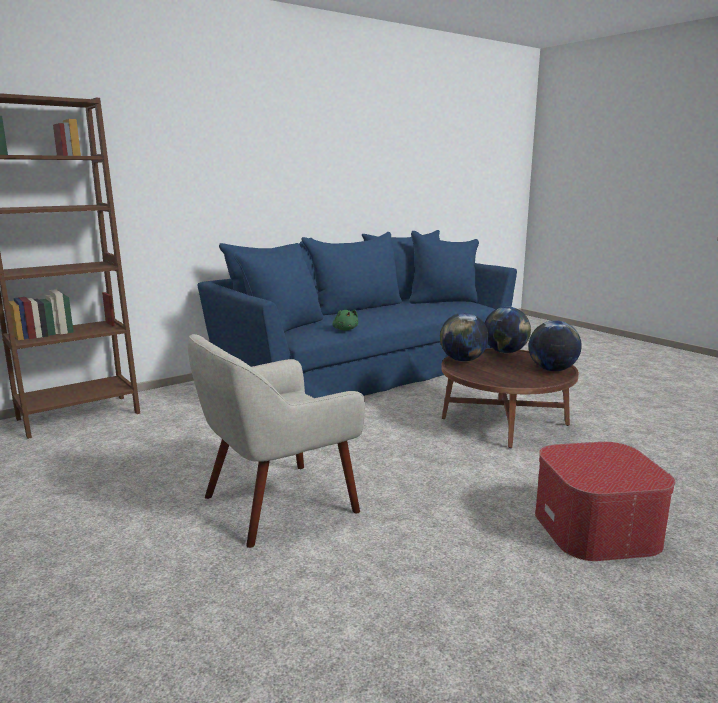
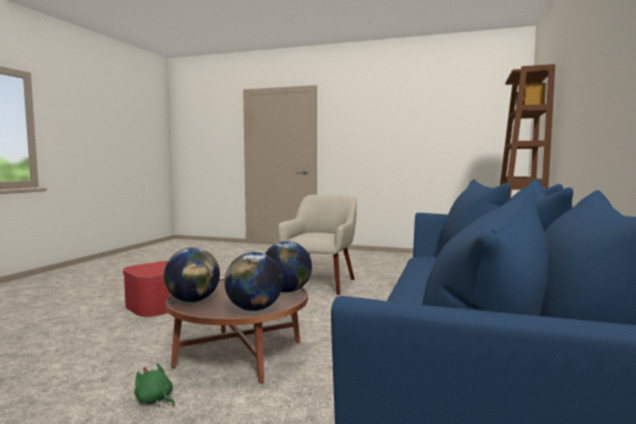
camera: 145 degrees right, 10 degrees down
(345, 329) = (418, 268): green plush toy -> green plush toy (155, 400)

